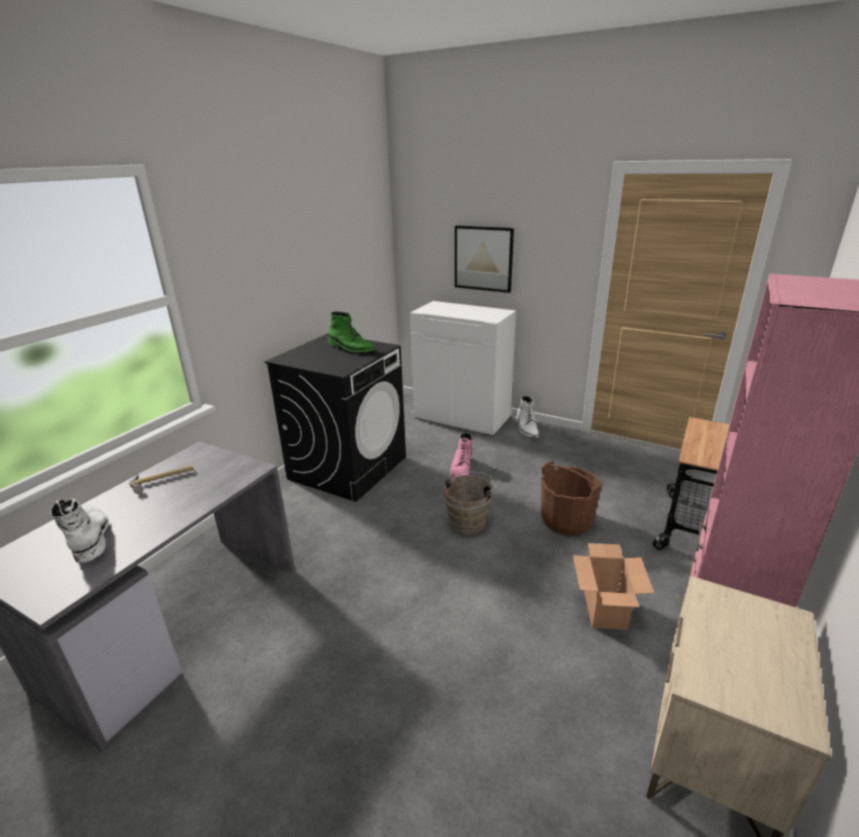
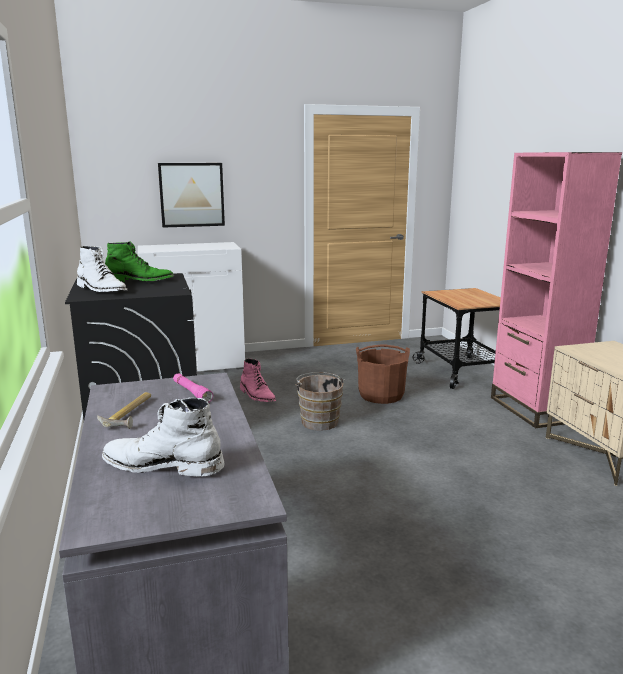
camera: 45 degrees left, 10 degrees down
(221, 476) = (192, 392): none -> pink flashlight
(526, 428) = (263, 357): white boot -> white boot (101, 290)
(605, 610) = (475, 426): cardboard box -> none

